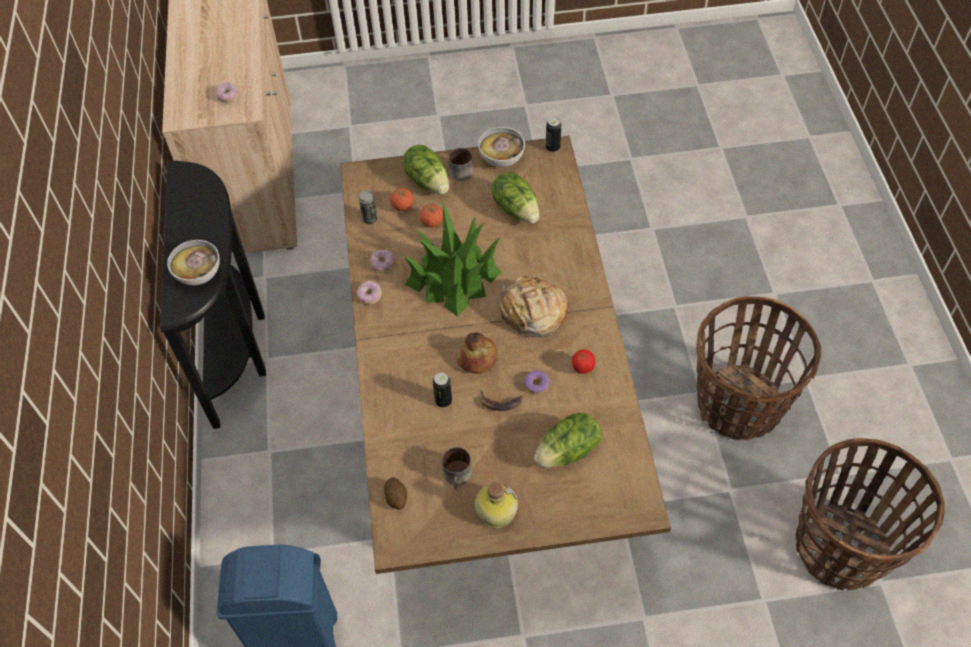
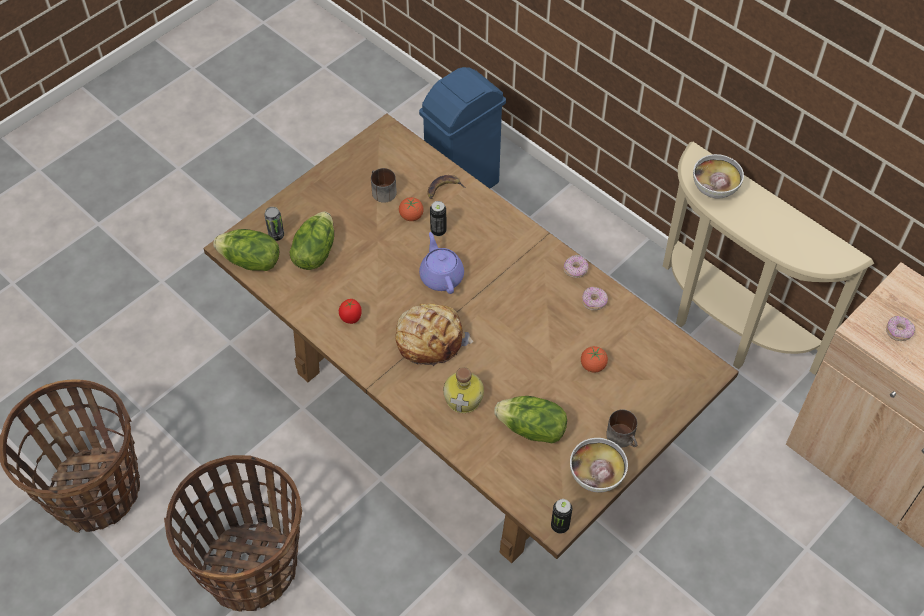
camera: 140 degrees right, 0 degrees up
(238, 346) = (725, 330): black console table -> beige console table
(370, 219) = (649, 334): can -> can (276, 235)
(396, 498) = (411, 155): potato -> none
(402, 206) = (635, 364): tomato -> tomato (411, 216)
(428, 181) = (640, 405): lettuce -> lettuce (250, 262)
(454, 276) = (525, 329): potted plant -> none
(478, 358) = (441, 276): bread -> purple teapot
(495, 511) = (337, 186): bottle -> bottle (464, 398)
(501, 402) = (394, 255): banana -> banana (443, 189)
(537, 385) = (377, 284): donut -> none

